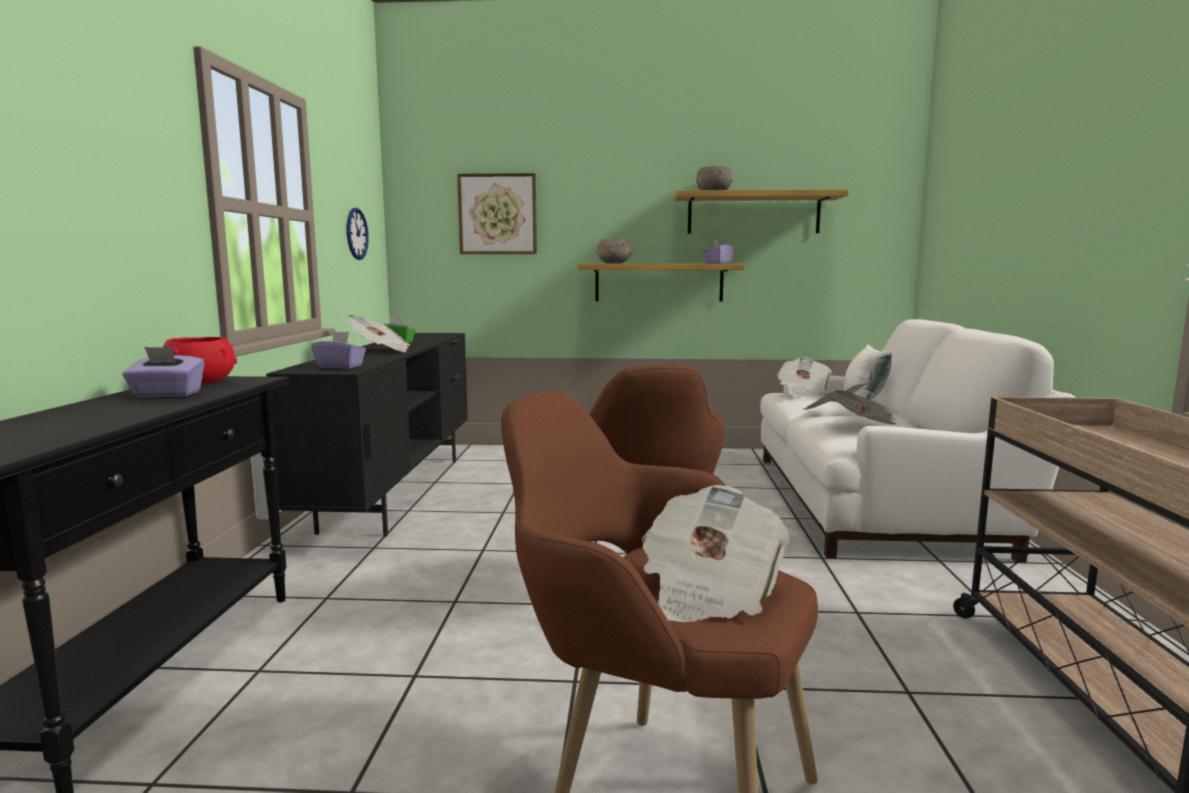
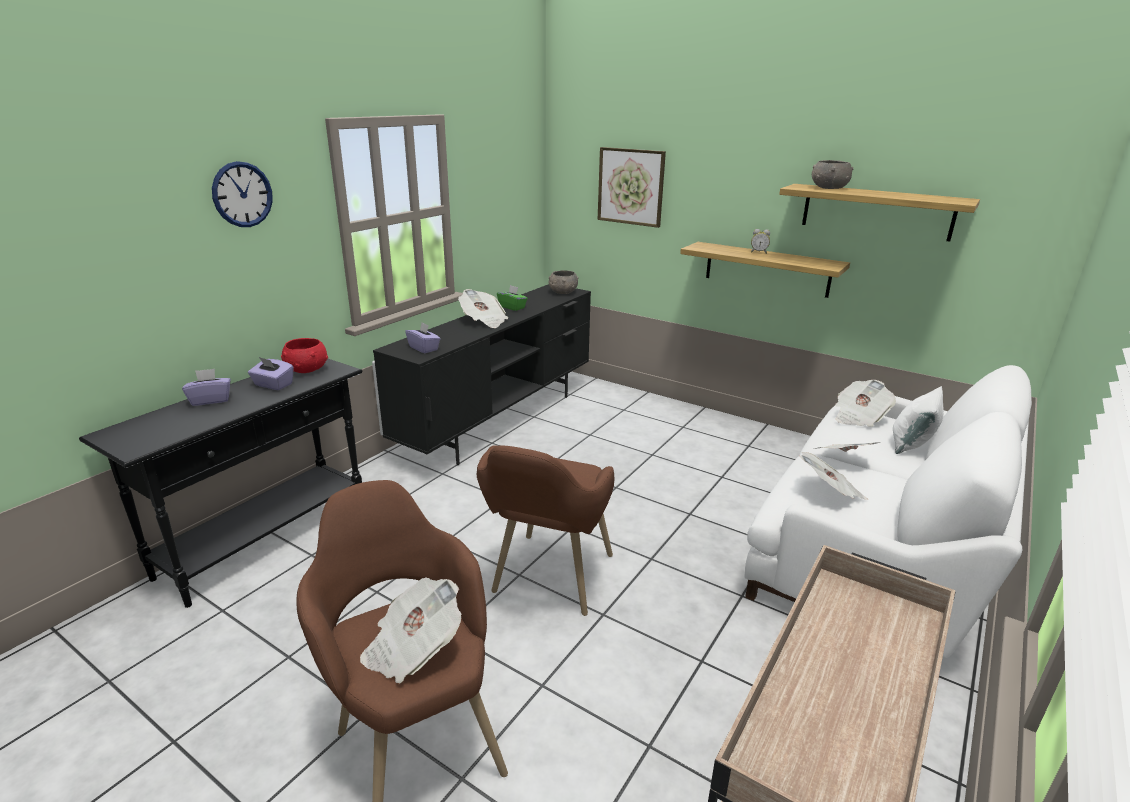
camera: 30 degrees right, 15 degrees up
(356, 234) = (504, 206): wall clock -> wall clock (242, 194)
(614, 263) = (720, 248): grey bowl -> grey bowl (562, 292)
(653, 263) = (759, 252): none -> alarm clock
(718, 263) = (819, 263): purple tissue box -> purple tissue box (211, 400)

